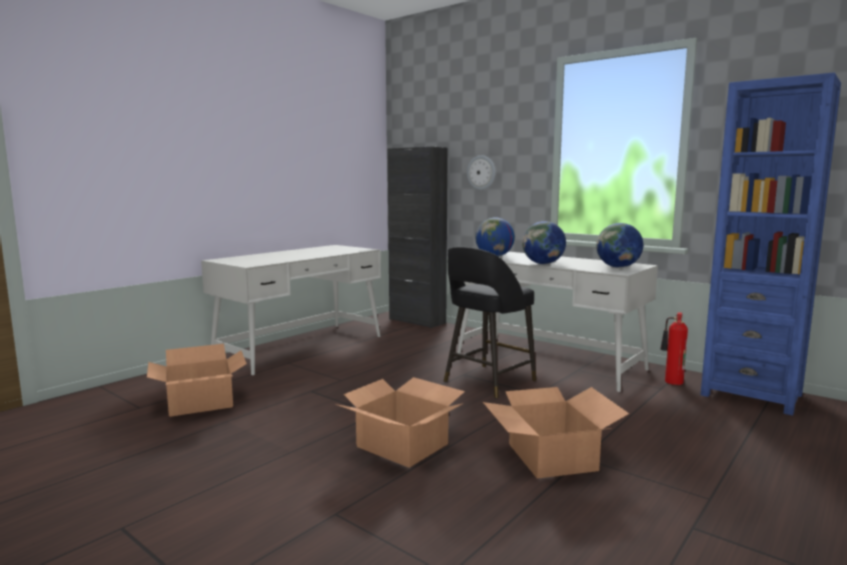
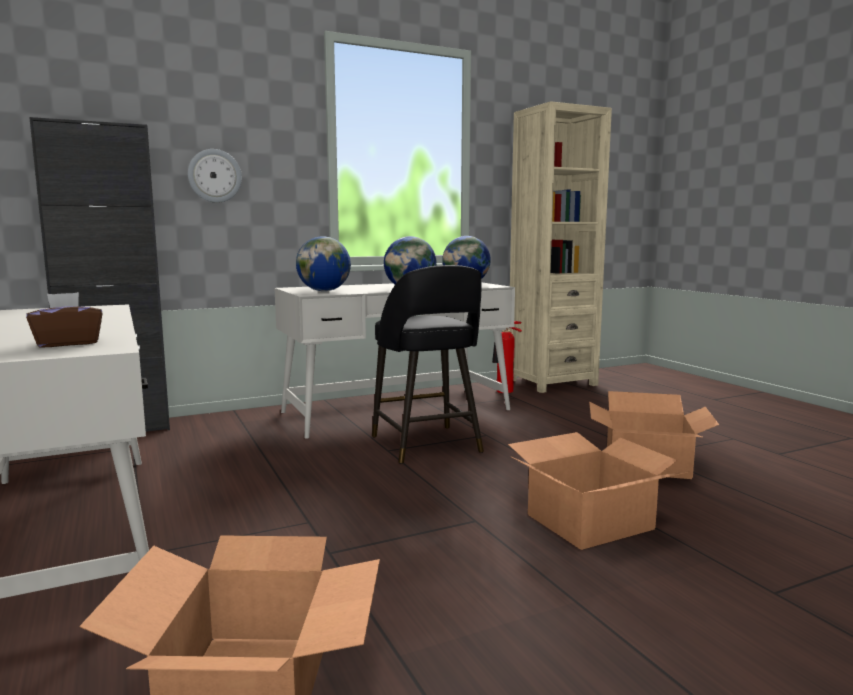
camera: 65 degrees left, 0 degrees up
(259, 261) = (67, 343): none -> brown tissue box
(751, 395) = (551, 382): blue bookcase -> beige bookcase

